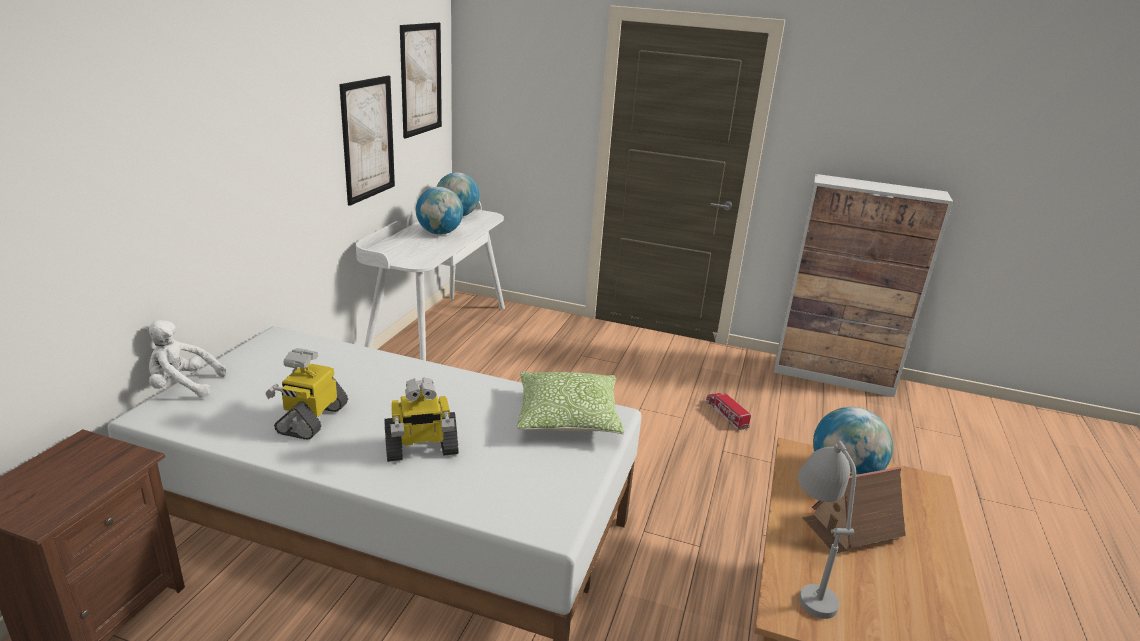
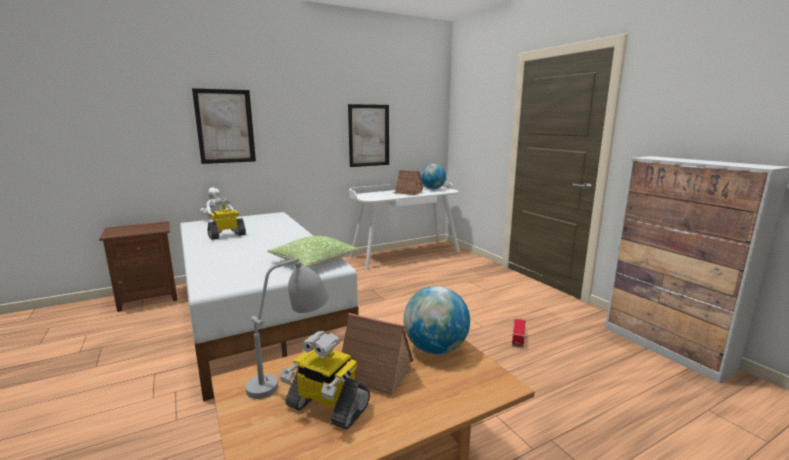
camera: 45 degrees right, 10 degrees down
(421, 79) = (418, 110): picture -> picture (225, 126)
(421, 449) = (235, 252): toy robot -> toy robot (326, 407)
(440, 233) = (407, 192): globe -> toy house

